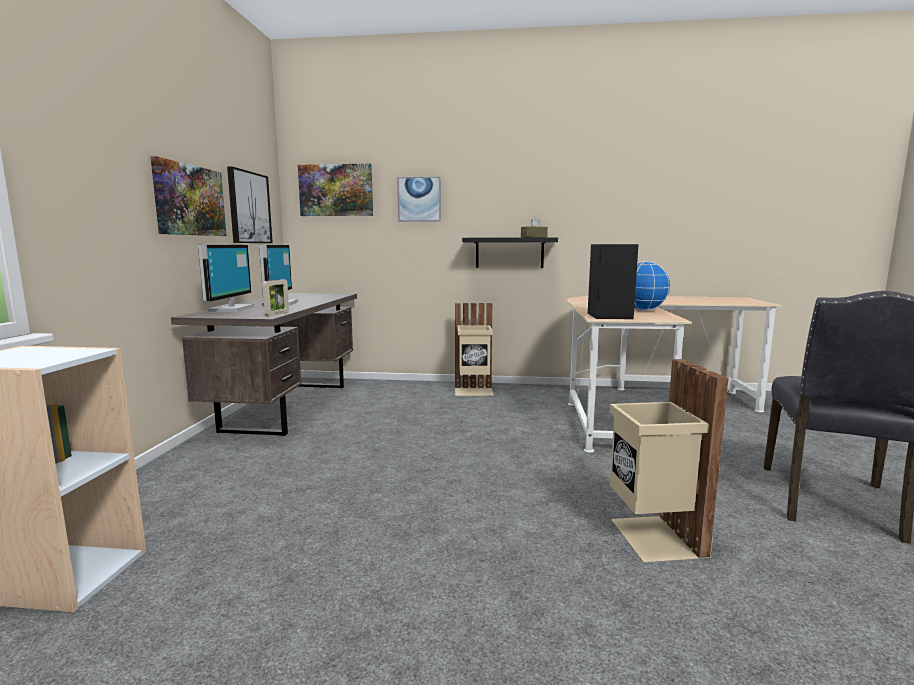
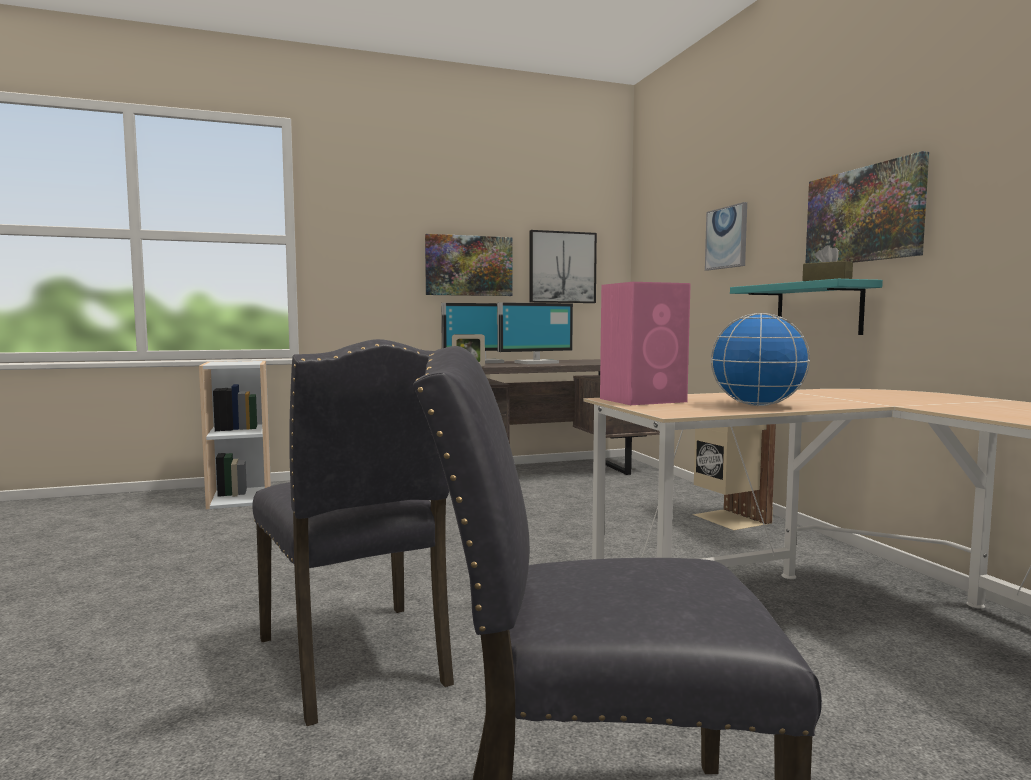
camera: 65 degrees right, 5 degrees down
(336, 190) = (664, 238): picture -> picture (864, 215)
(509, 253) = (818, 309): black shelf -> turquoise shelf
(609, 316) = (644, 400): black speaker -> pink speaker
(653, 537) = (358, 661): beige trash can -> grey chair

